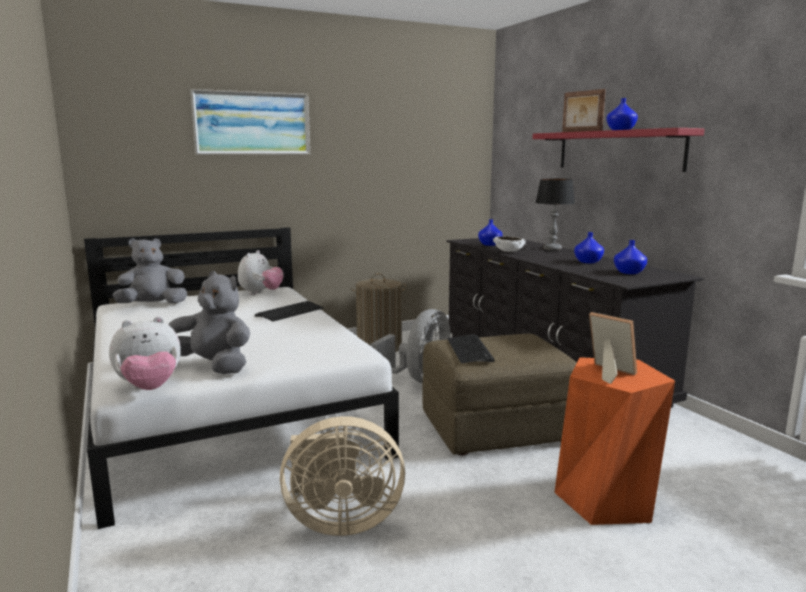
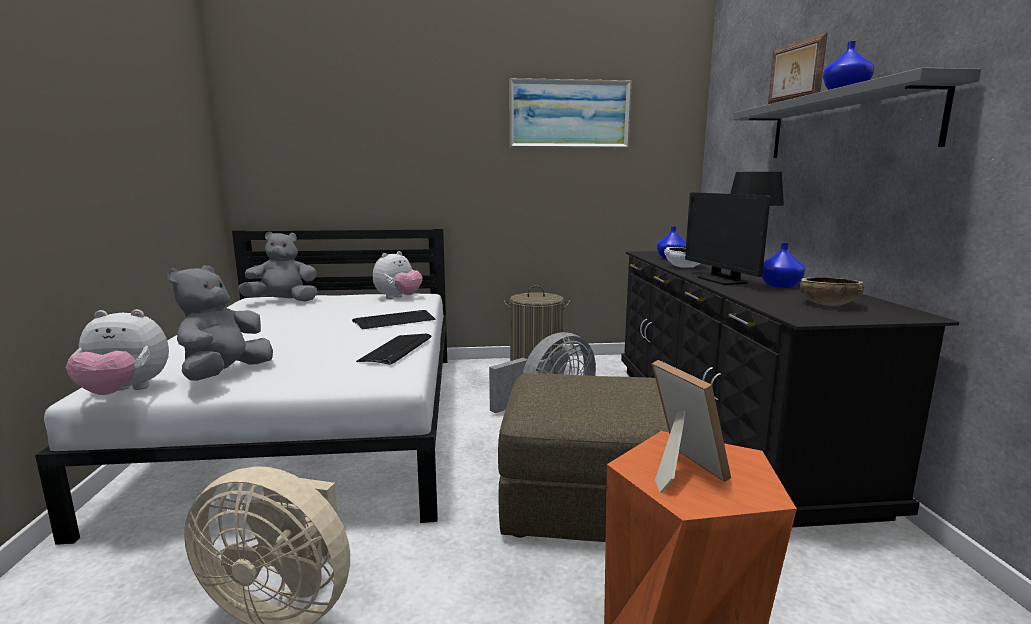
camera: 20 degrees right, 0 degrees up
(213, 366) = (225, 375): grey plush toy -> grey plush toy turned 120 degrees counterclockwise
(252, 123) = (406, 113): picture -> picture (569, 114)
(470, 350) = (554, 393): keyboard -> keyboard (396, 350)
(547, 260) = (722, 280): none -> monitor
(618, 150) = (845, 125): red shelf -> grey shelf
(629, 272) = (828, 304): blue vase -> brown bowl

